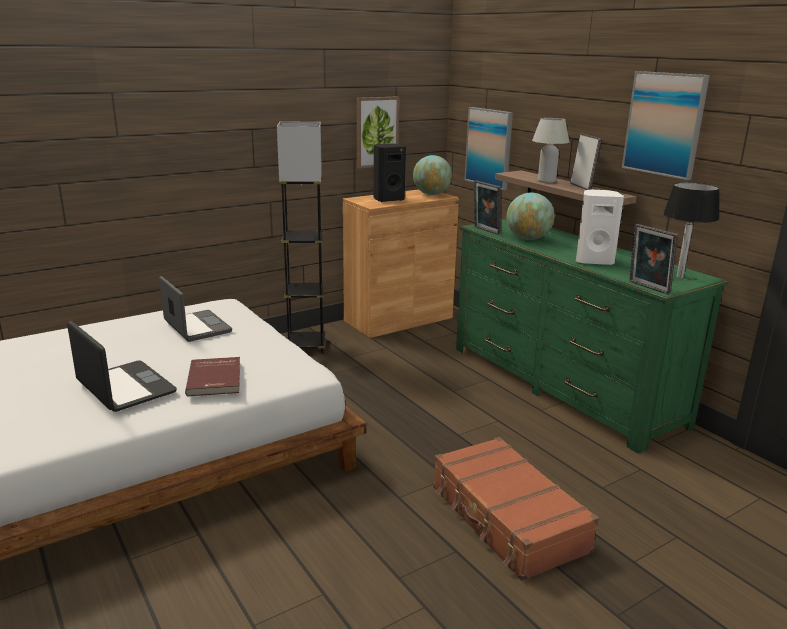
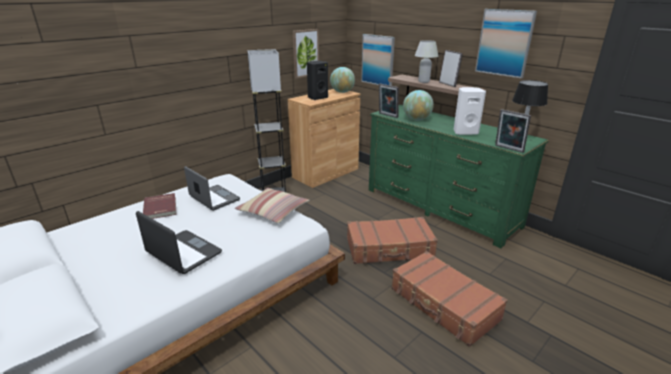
camera: 10 degrees left, 5 degrees up
(216, 379) = (245, 238): red book -> red book (161, 207)
(272, 350) = (273, 211): none -> pillow
(455, 433) = (390, 248): none -> brown suitcase

